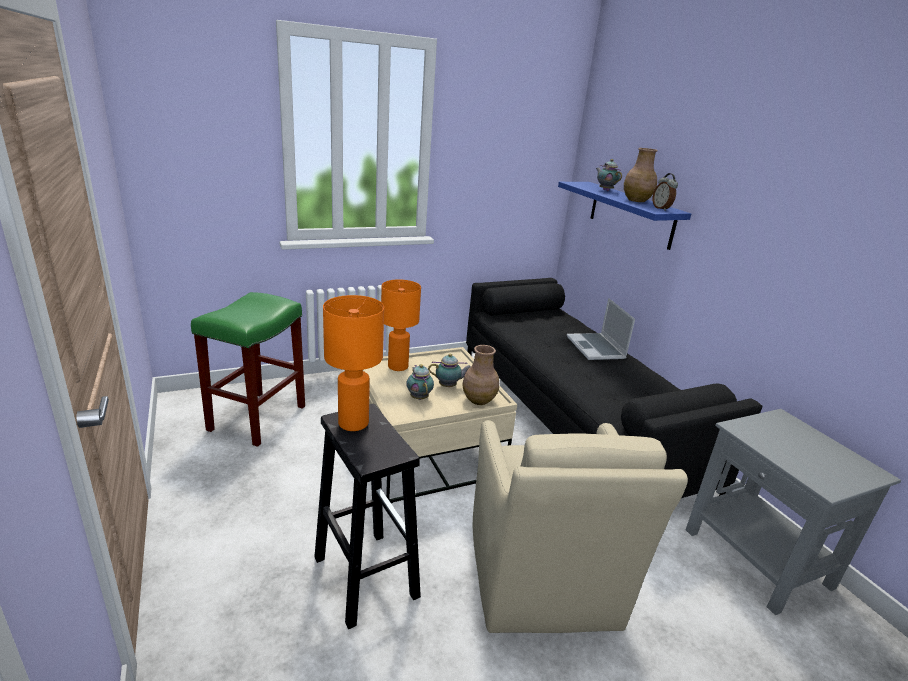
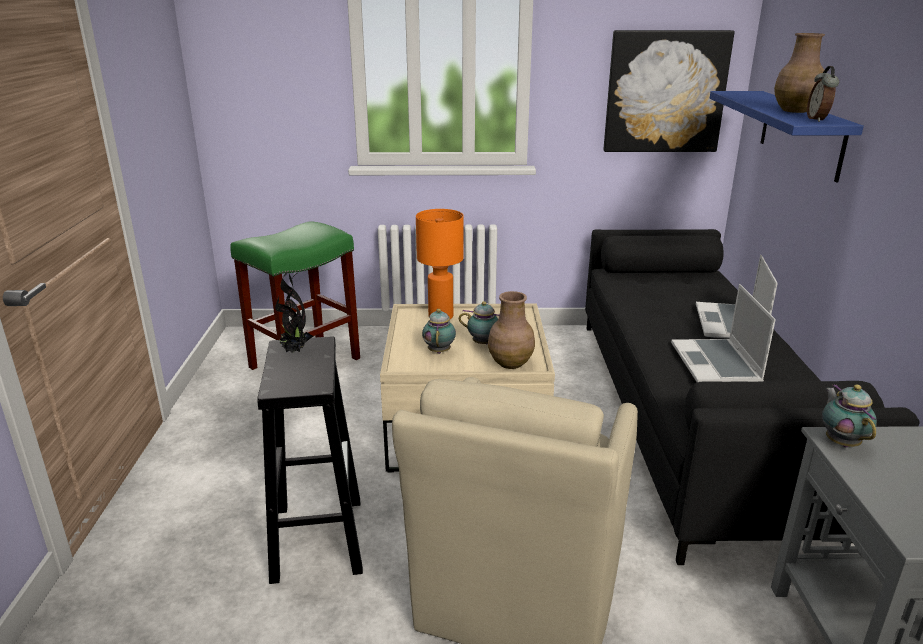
camera: 25 degrees right, 0 degrees up
(353, 423) = (295, 351): orange table lamp -> potted plant
(521, 180) = (665, 92): none -> picture
(605, 190) = (766, 100): teapot -> teapot (841, 442)
(609, 380) = (717, 364): none -> laptop

